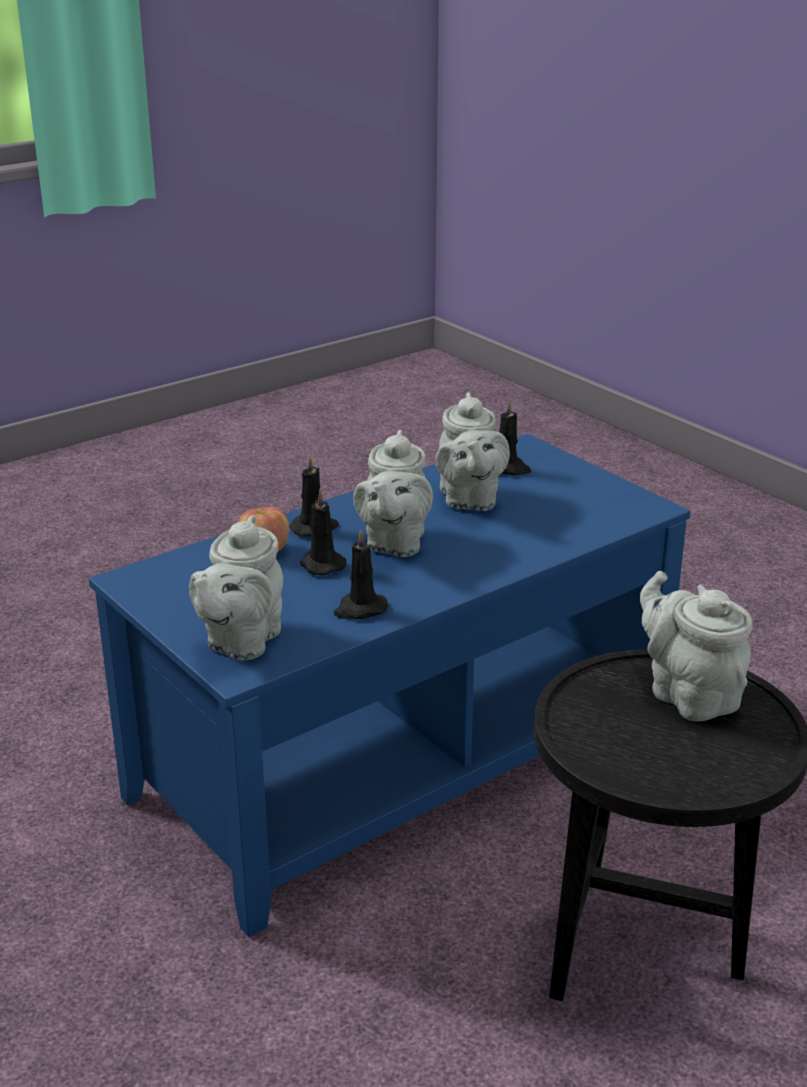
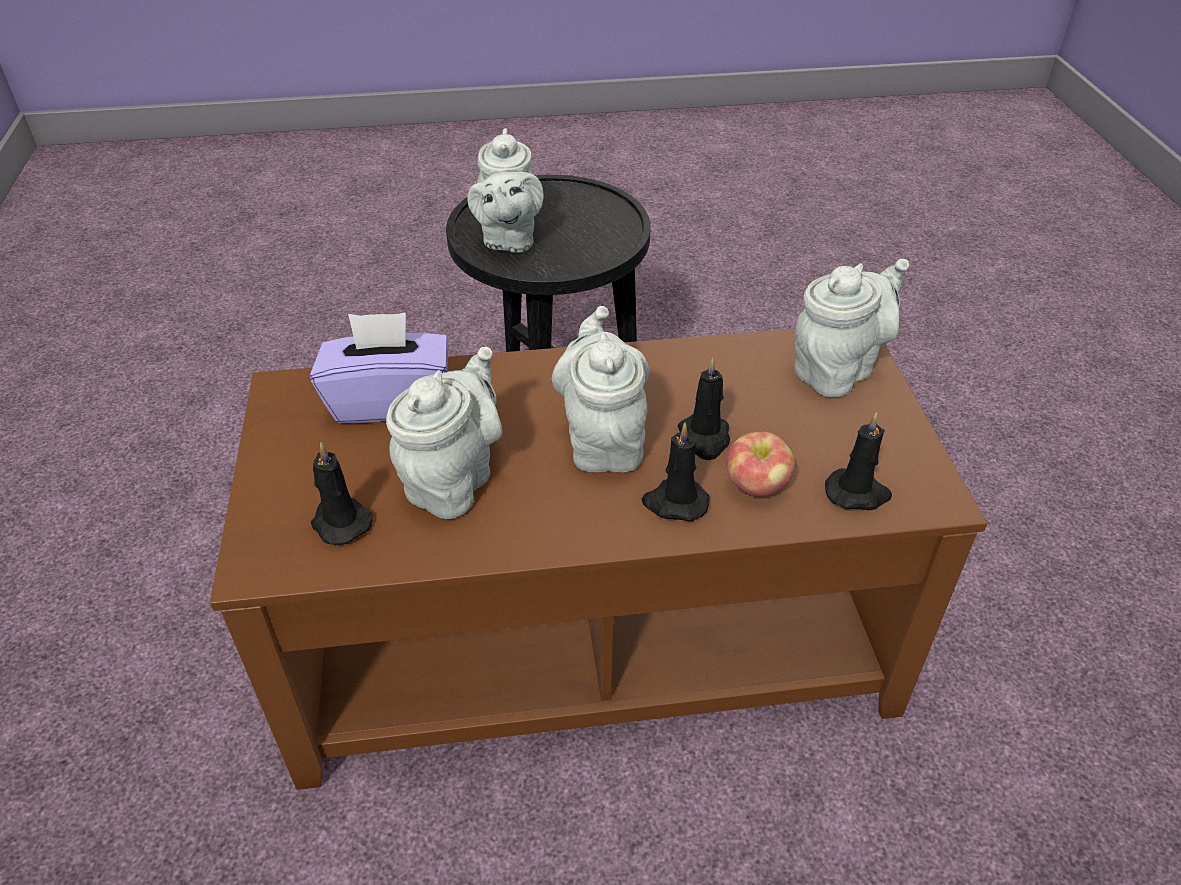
camera: 150 degrees left, 15 degrees up
(360, 609) = (704, 367): black candle -> black candle (857, 493)
(394, 543) = (603, 440): grey teapot -> grey teapot turned 45 degrees counterclockwise
(403, 757) = (589, 637): blue coffee table -> brown coffee table
(570, 521) = (390, 401): none -> purple tissue box

